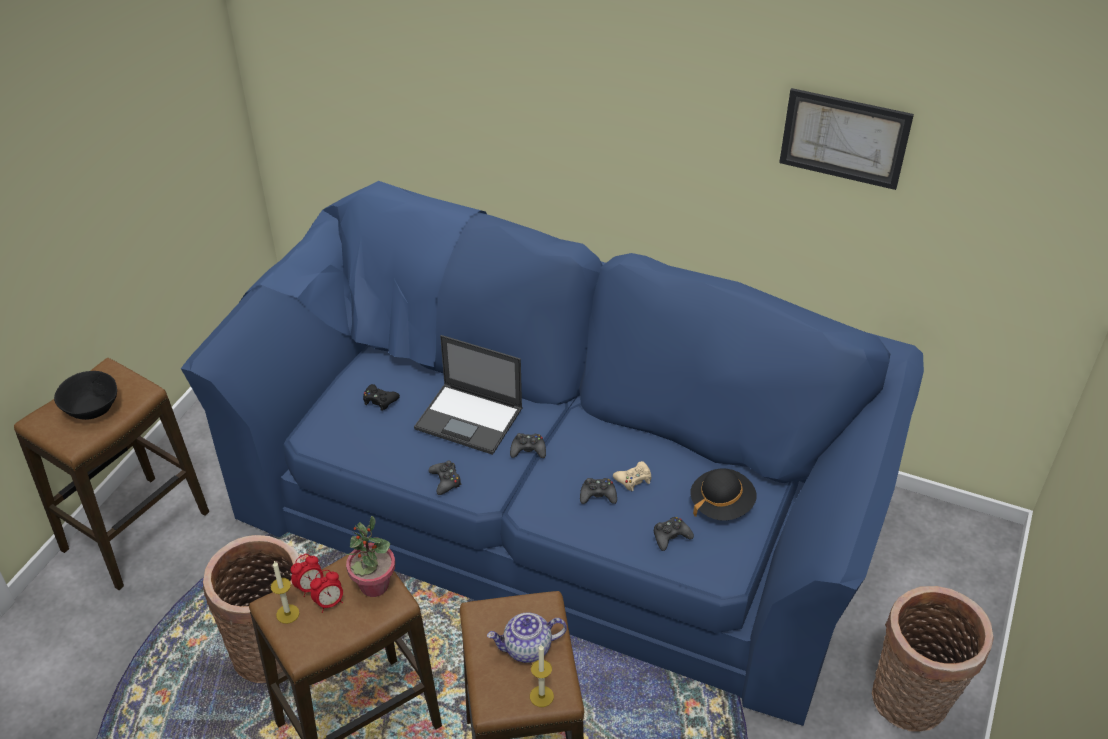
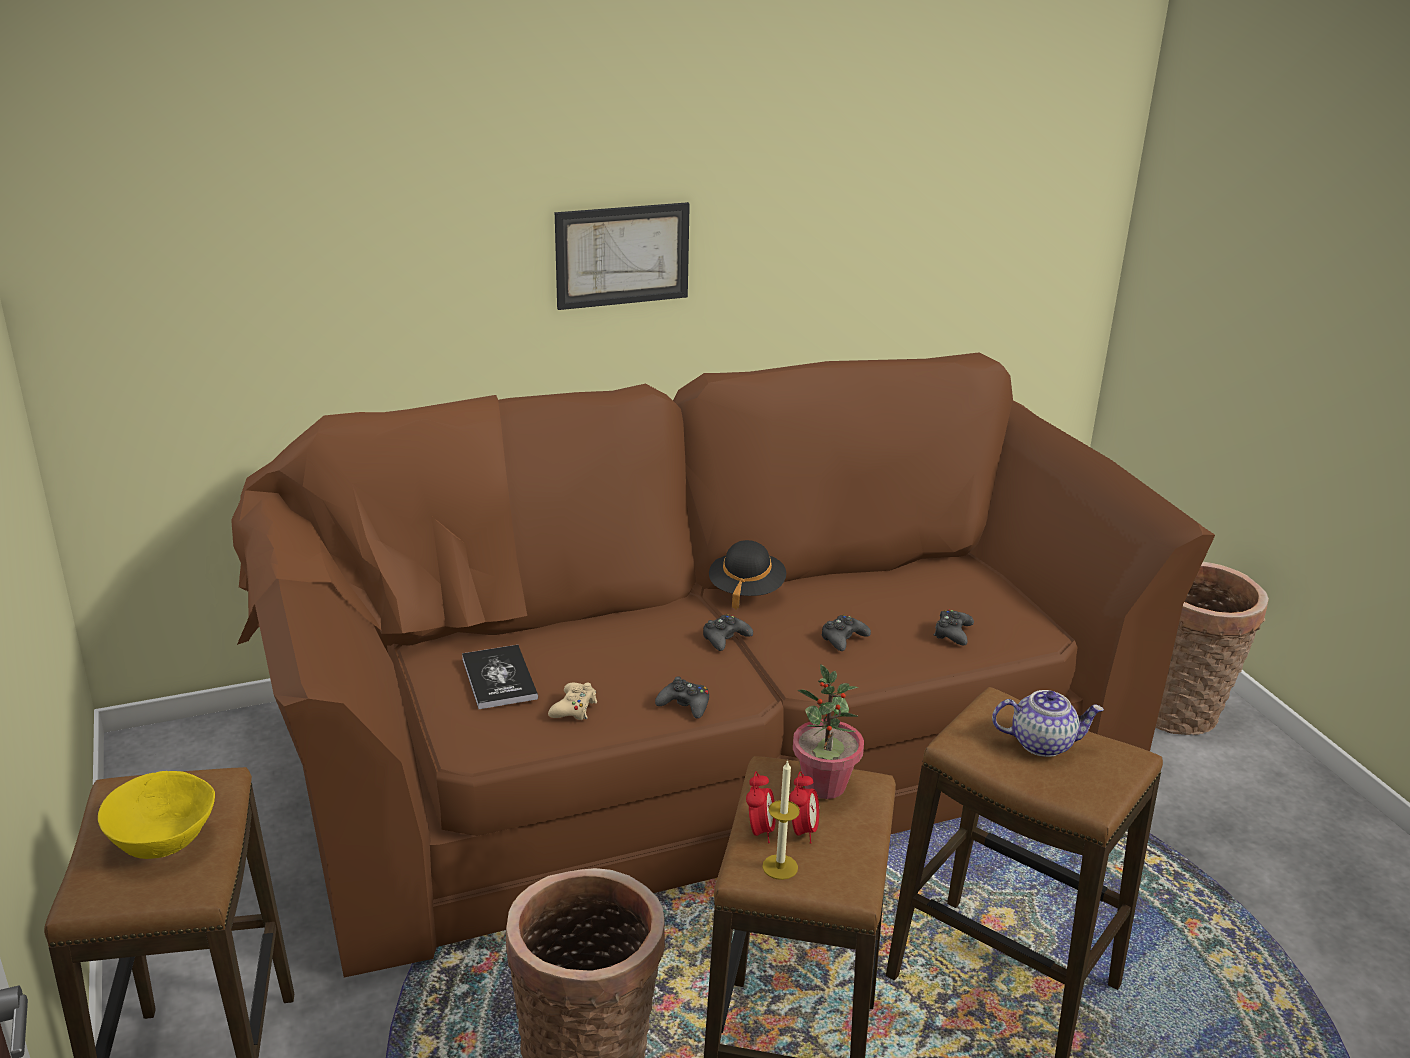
camera: 45 degrees left, 15 degrees down
(91, 410) = (163, 842): black bowl -> yellow bowl
(380, 400) = (499, 678): black game controller -> book
(470, 419) = (625, 644): laptop -> none
(527, 648) = (1042, 743): teapot -> teapot turned 120 degrees counterclockwise
(541, 696) = (1118, 766): candle -> none
(555, 506) = (703, 747): blue sofa -> brown sofa
(633, 479) = (852, 612): beige game controller -> beige game controller (574, 708)
(721, 504) = (949, 591): black hat -> black hat (746, 590)
(844, 138) = (876, 165): picture -> picture (622, 255)

